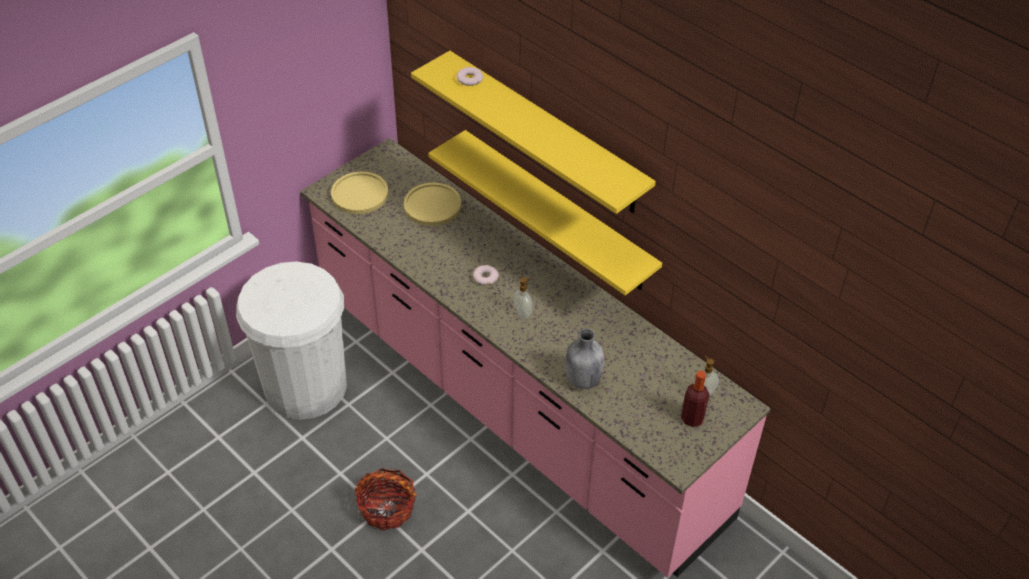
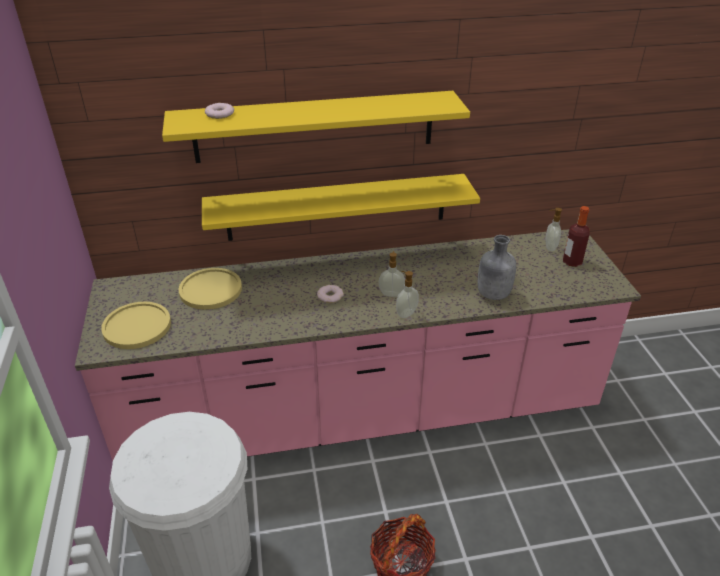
camera: 55 degrees left, 10 degrees down
(505, 334) = (406, 313): none -> soap dispenser

